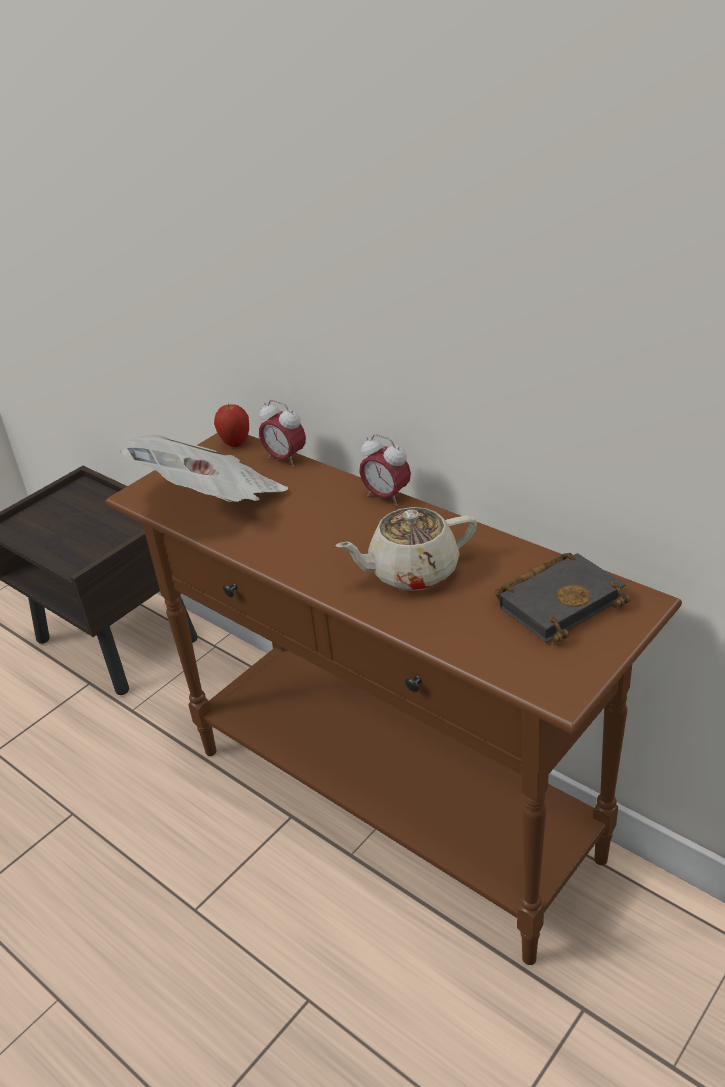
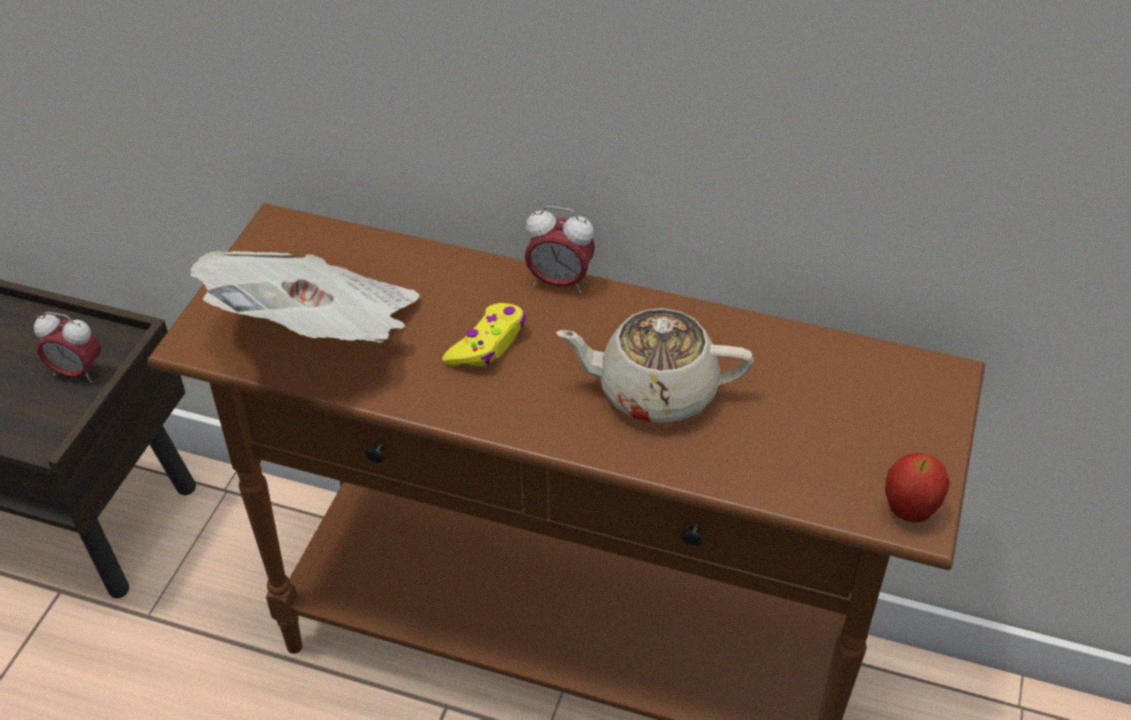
camera: 25 degrees left, 10 degrees up
(235, 443) = (295, 231): apple -> apple (909, 511)
(285, 459) = (384, 245): alarm clock -> alarm clock (77, 372)
(315, 525) = (488, 344): none -> yellow game controller
(411, 572) = (654, 391): beige teapot -> beige teapot turned 45 degrees clockwise
(560, 601) = (854, 395): black book -> none

